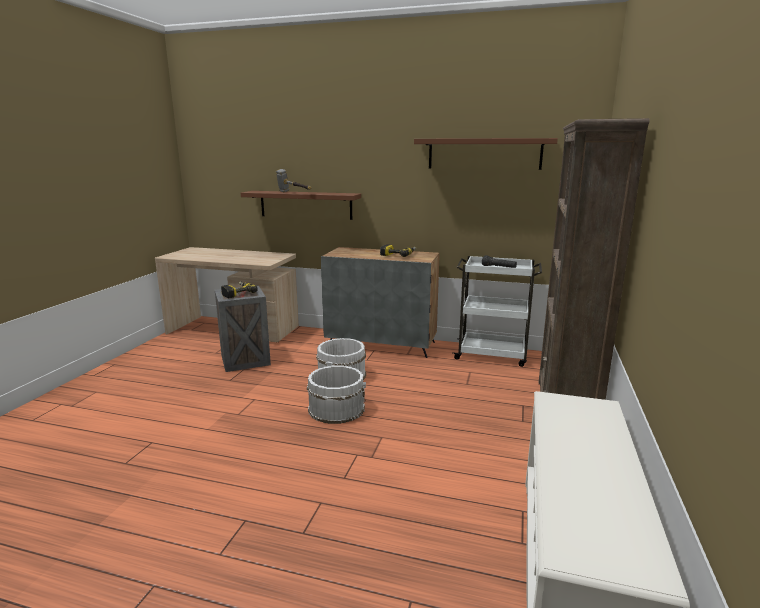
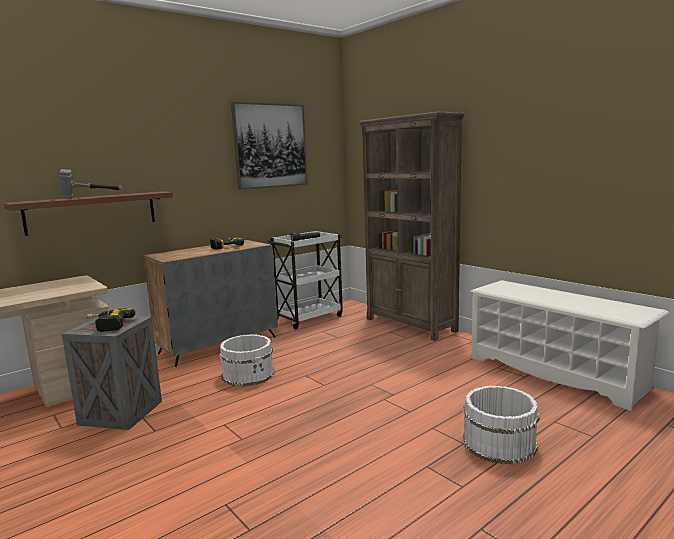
camera: 55 degrees left, 5 degrees down
(336, 408) = (303, 390): white bucket -> white bucket (498, 442)
(484, 154) = (270, 146): brown shelf -> picture

